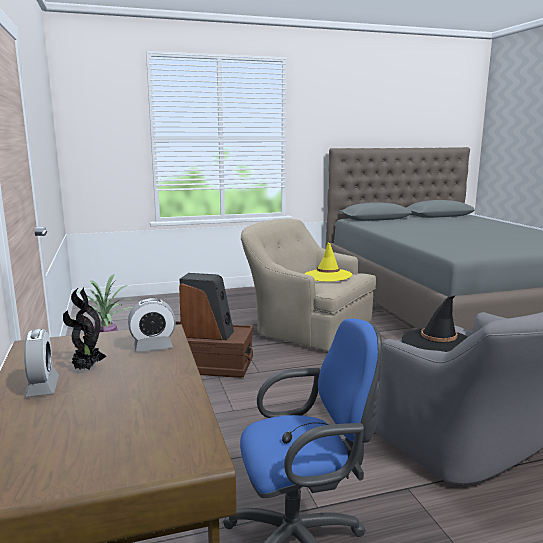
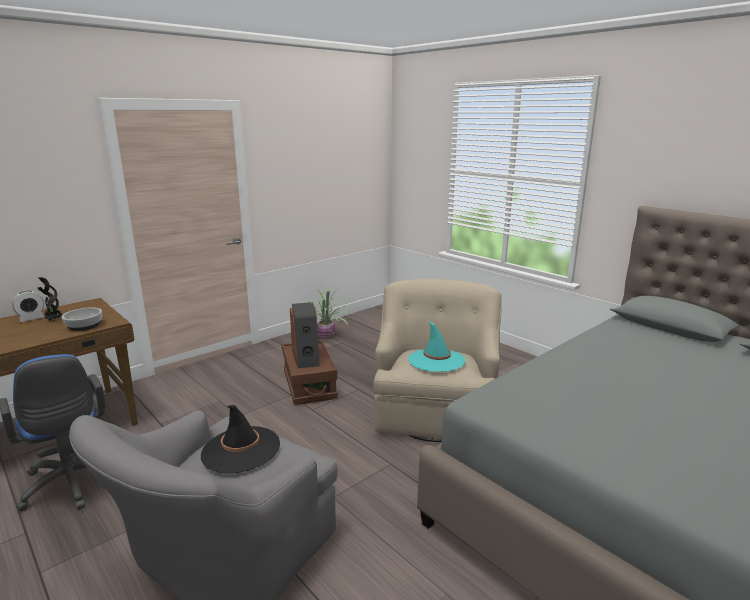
camera: 65 degrees right, 5 degrees up
(153, 347) = (84, 325): alarm clock -> bowl
(327, 276) = (436, 360): yellow hat -> turquoise hat

